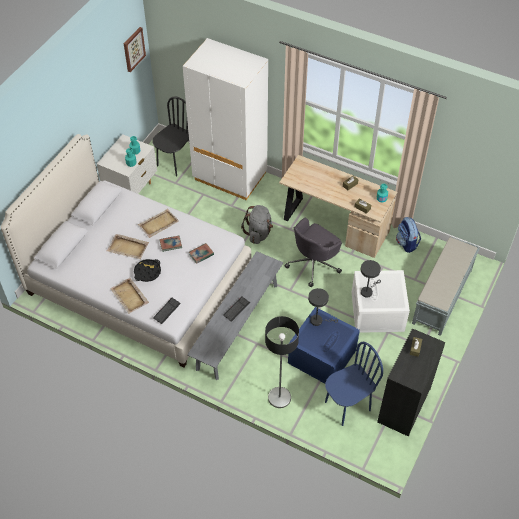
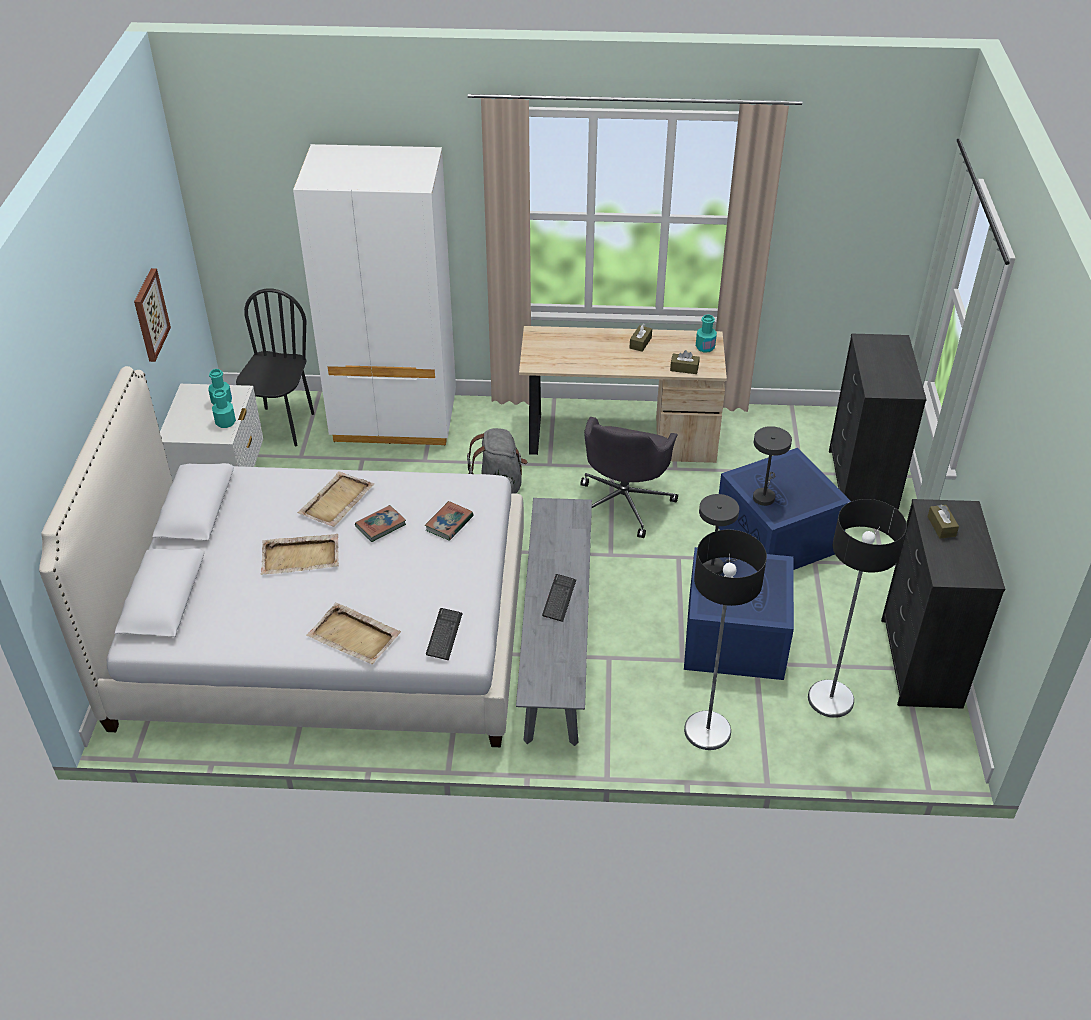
camera: 25 degrees left, 10 degrees down
(133, 49) = (167, 206): picture -> picture (150, 315)
(147, 272) = (365, 583): black tray -> none
(347, 406) = (831, 699): blue chair -> floor lamp
(378, 312) = (779, 538): white storage box -> blue storage box
(406, 243) = (752, 427): backpack -> none
(442, 297) = (860, 483): grey bench -> black dresser

